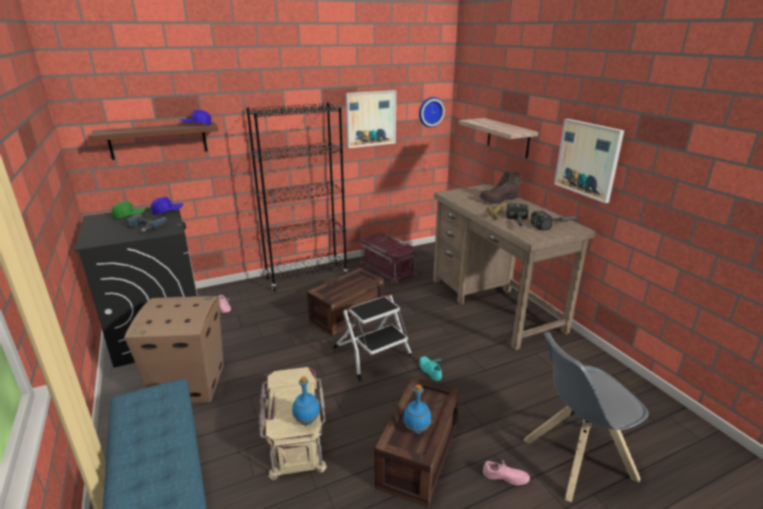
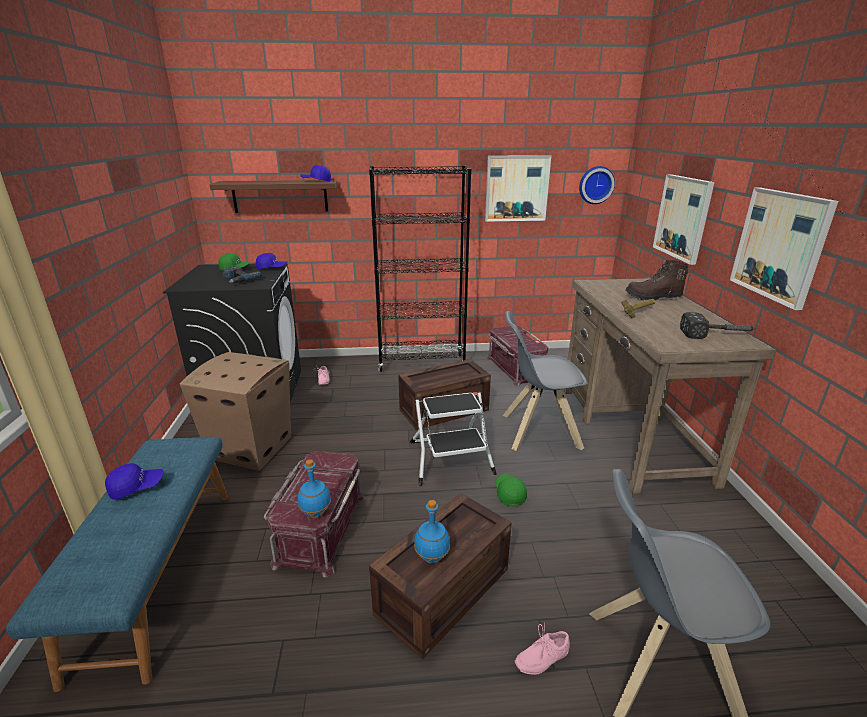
camera: 20 degrees right, 0 degrees up
(141, 439) = (137, 487): none -> blue cap
(294, 435) = (319, 528): beige storage box -> red storage box
(429, 317) = (538, 431): none -> grey chair
(431, 370) = (509, 493): turquoise shoe -> green cap
(505, 478) = (540, 656): pink shoe -> pink shoe turned 120 degrees clockwise
(508, 138) = (683, 217): shelf -> picture
(518, 223) = (661, 326): hammer -> none

